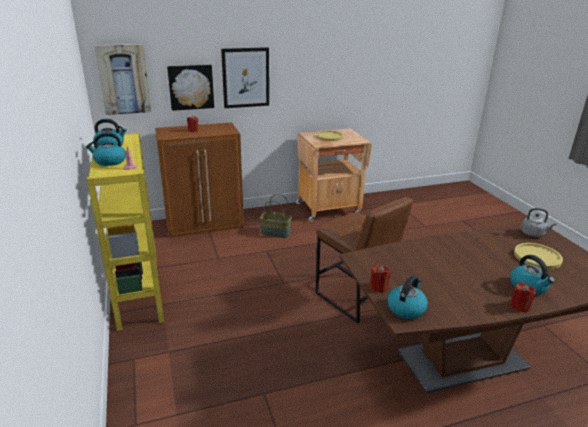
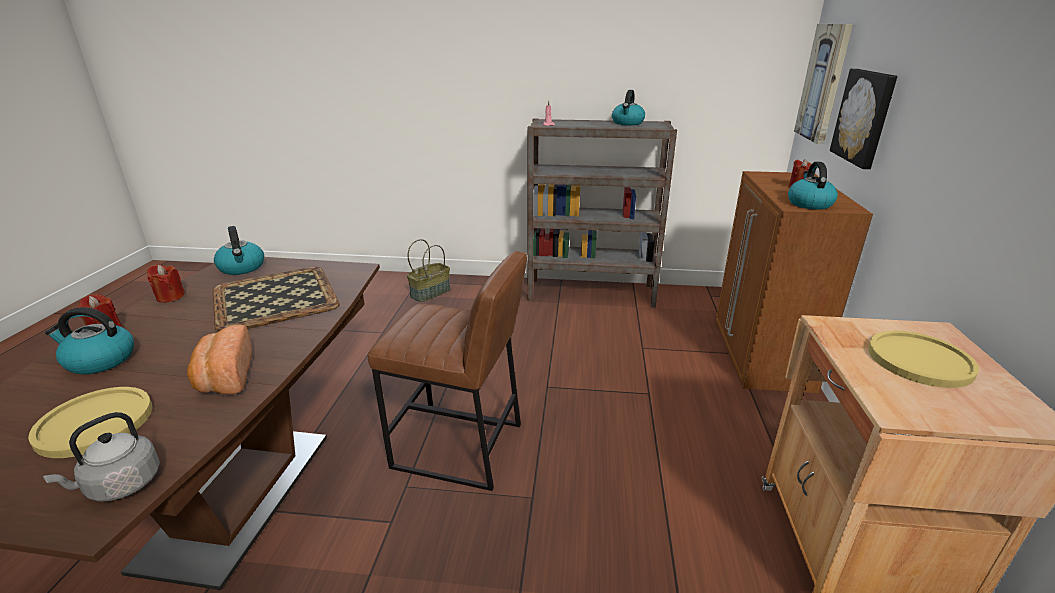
camera: 115 degrees right, 0 degrees up
(109, 161) = (573, 122): kettle -> kettle (809, 204)
(138, 291) = (591, 293): yellow bookcase -> grey bookcase
(245, 77) = (930, 122): picture -> none
(275, 233) = (714, 419): basket -> basket (430, 293)
(356, 297) = (460, 446): brown chair -> brown chair turned 150 degrees counterclockwise
(378, 287) = (291, 265): red candle -> red candle (170, 297)
(419, 268) = (276, 298): none -> tray
(481, 244) = (224, 377): none -> bread

